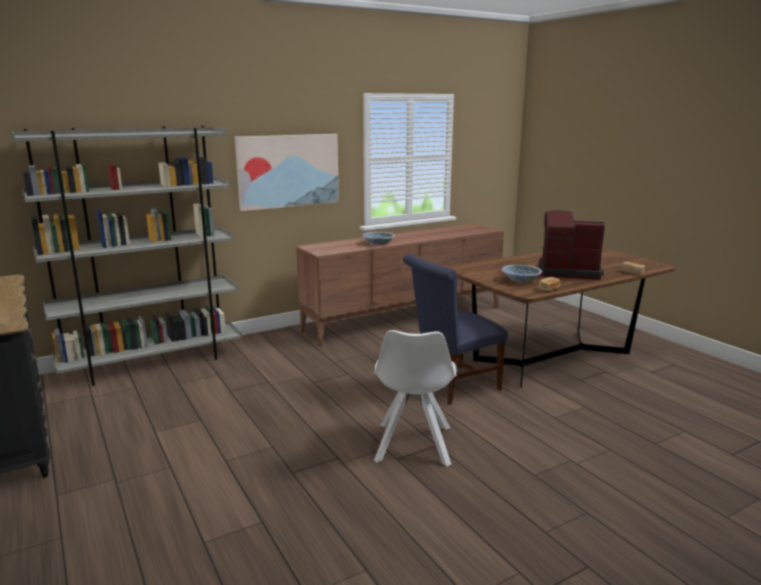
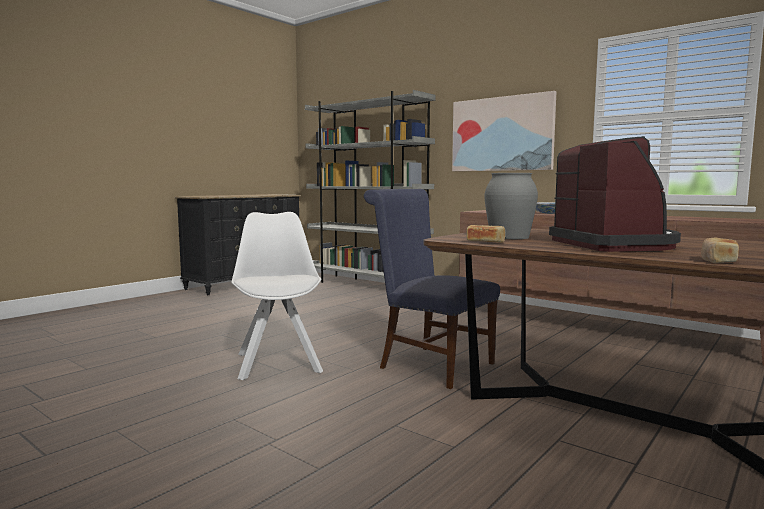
camera: 70 degrees right, 10 degrees down
(413, 445) = (279, 362): white chair -> white chair turned 90 degrees clockwise
(520, 280) = (509, 237): bowl -> grey vase

